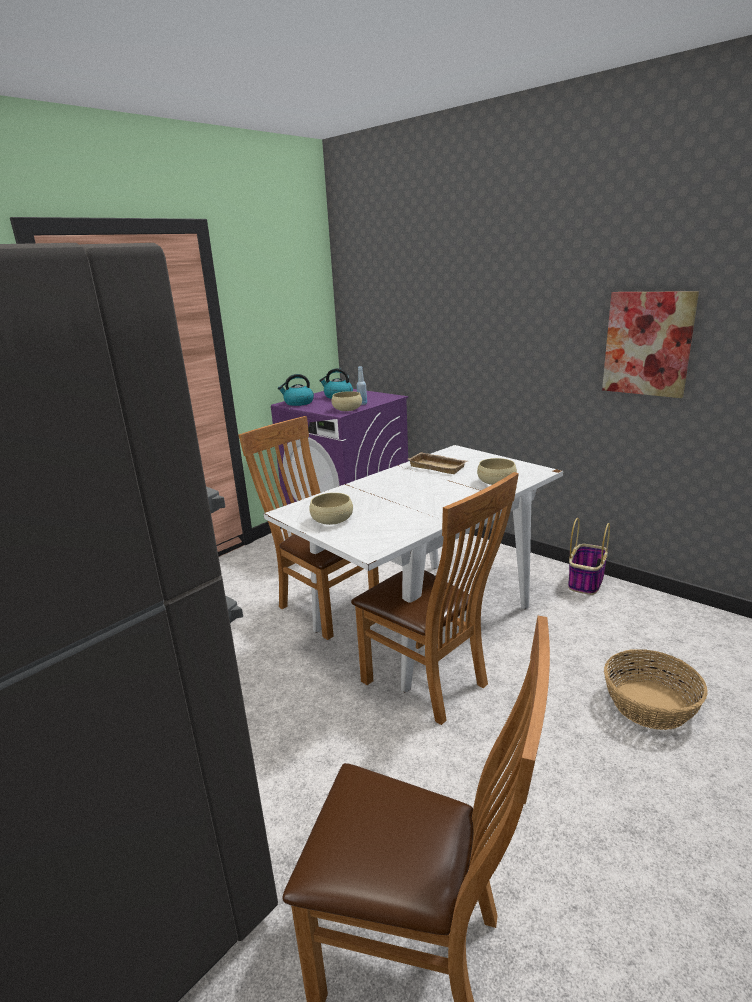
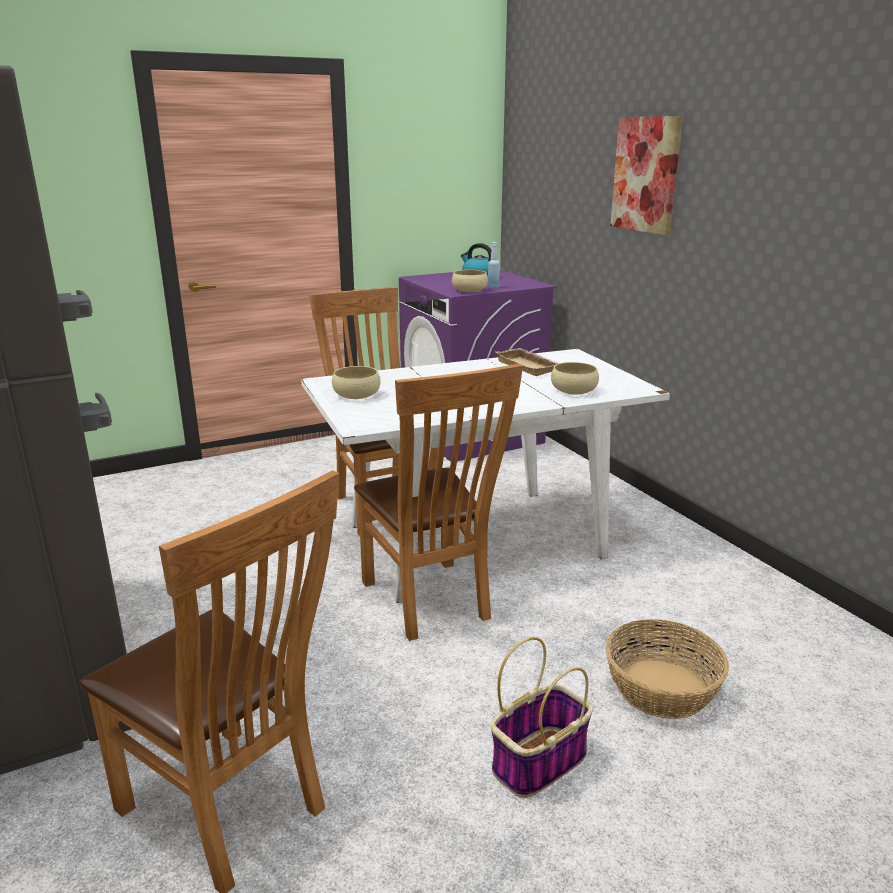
camera: 20 degrees right, 0 degrees up
(298, 403) = (428, 278): kettle -> none
(586, 581) = (704, 548): basket -> basket (540, 761)
(648, 344) = (806, 241): picture -> picture (646, 175)

